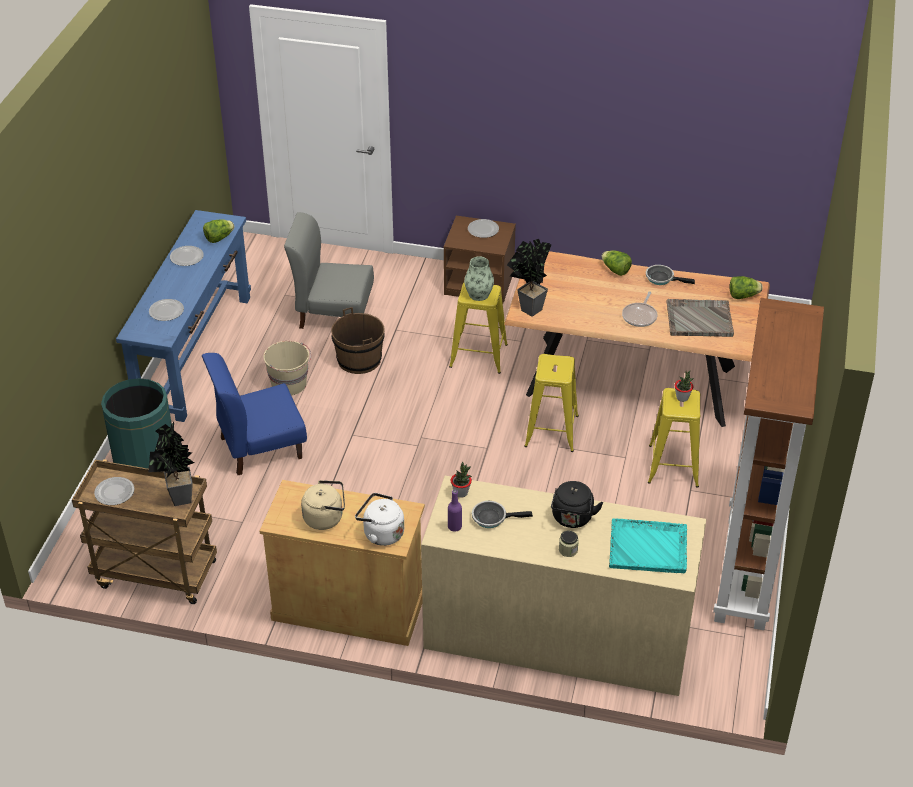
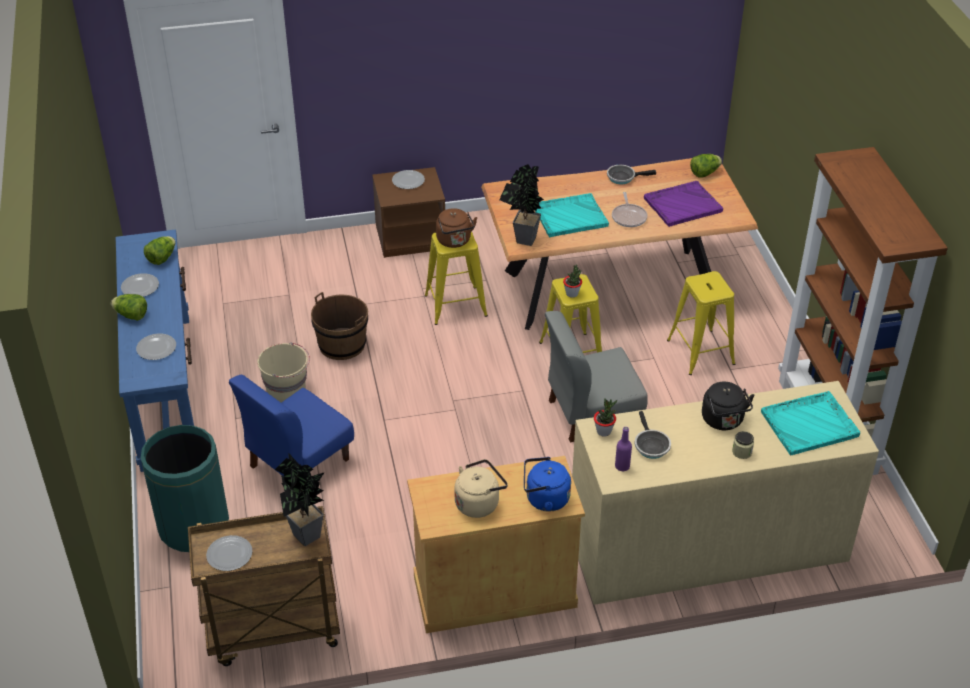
camera: 25 degrees left, 0 degrees up
(333, 313) = (285, 307): grey chair -> grey chair (591, 413)
(381, 533) = (544, 499): white kettle -> blue kettle
(478, 294) = (455, 241): vase -> brown kettle
(492, 518) = (650, 445): frying pan -> frying pan turned 75 degrees counterclockwise
(585, 300) = (569, 216): none -> turquoise tray
(615, 270) = (576, 181): lettuce -> lettuce (131, 315)
(682, 398) = (707, 282): potted plant -> potted plant (572, 294)
(698, 319) = (682, 205): grey tray -> purple tray

